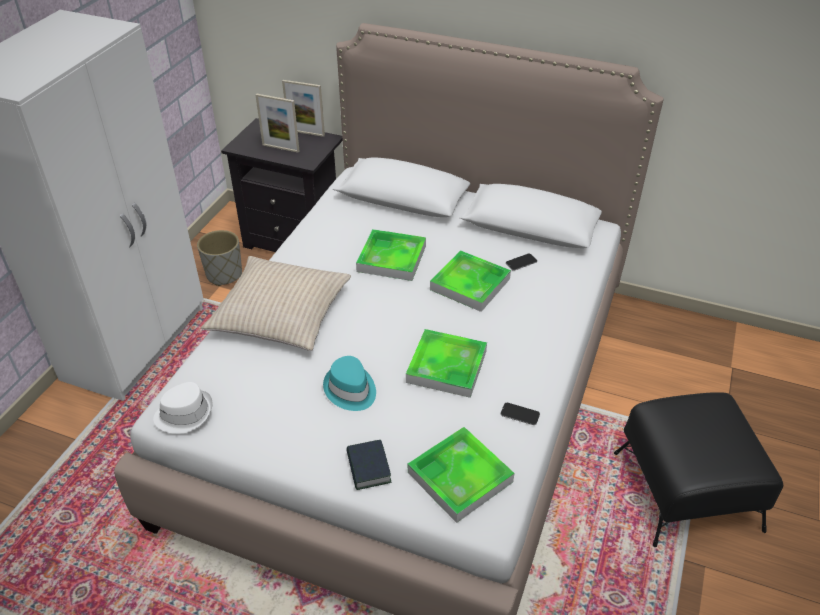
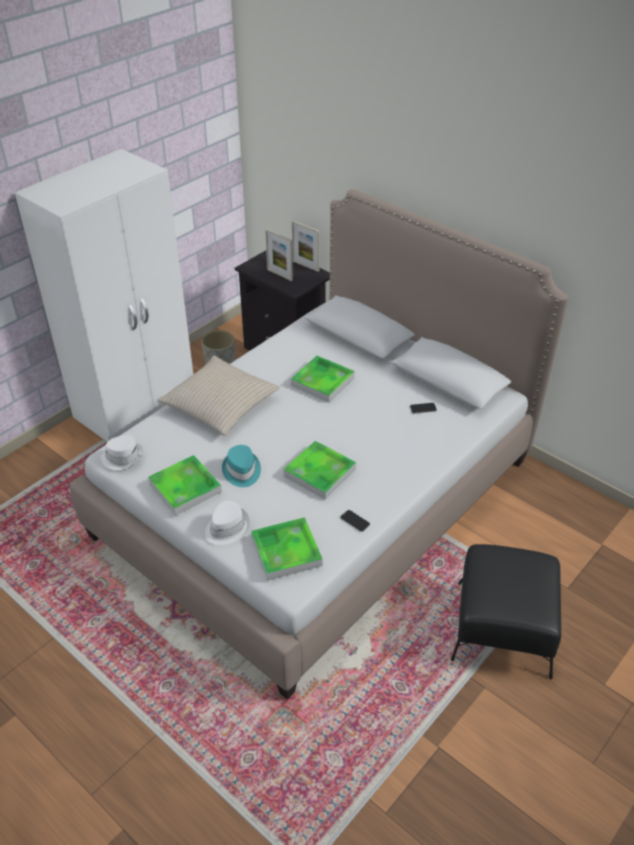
camera: 20 degrees right, 0 degrees up
(368, 468) = (226, 527): book -> white hat
(470, 284) = (372, 416): tray -> tray (185, 488)

